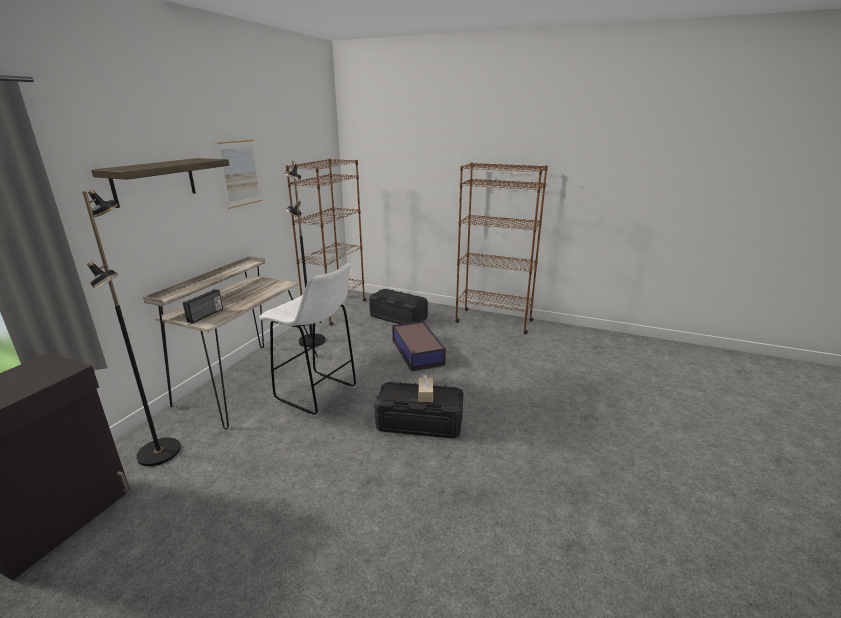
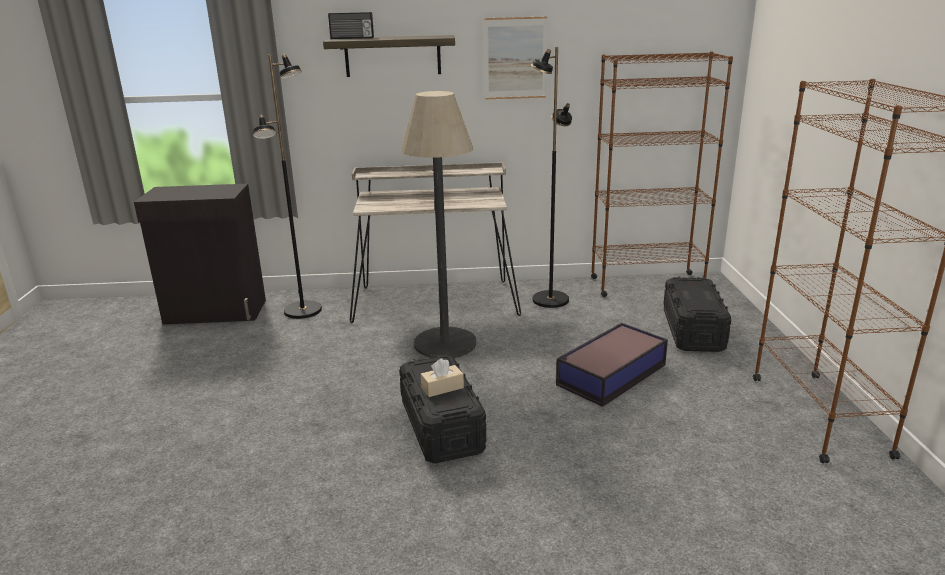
camera: 65 degrees right, 0 degrees up
(206, 315) = (380, 203): radio -> radio (352, 38)
(318, 394) = (445, 343): white stool -> floor lamp

